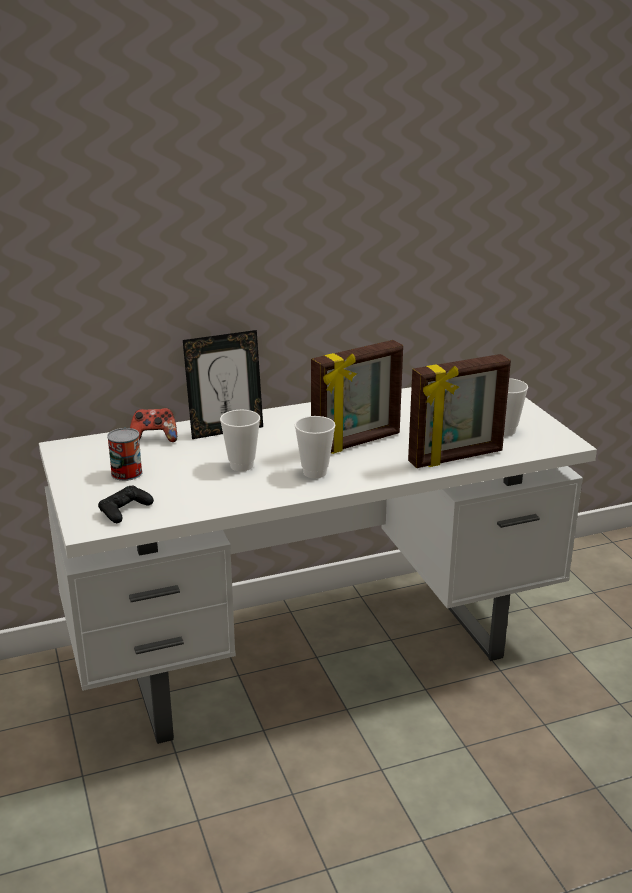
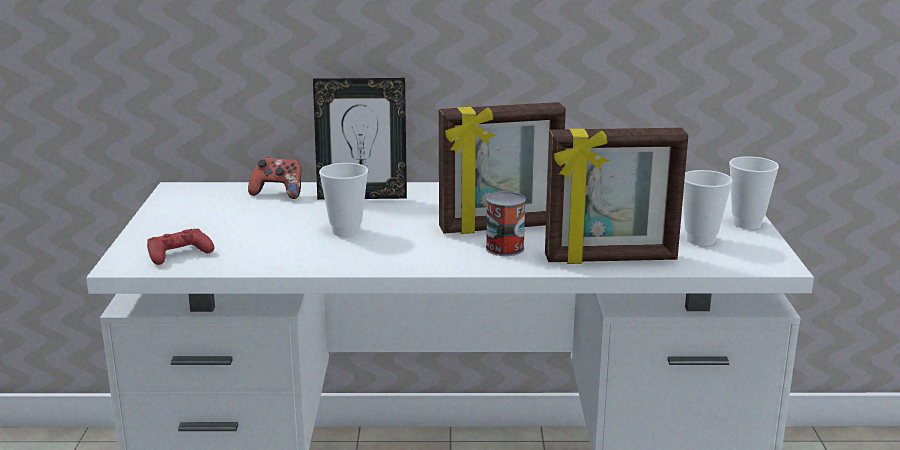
camera: 20 degrees right, 5 degrees down
(124, 510) = (179, 254): black game controller -> red game controller
(126, 473) = (217, 221): can -> can (505, 248)
(315, 472) = (422, 250): cup -> cup (747, 224)

